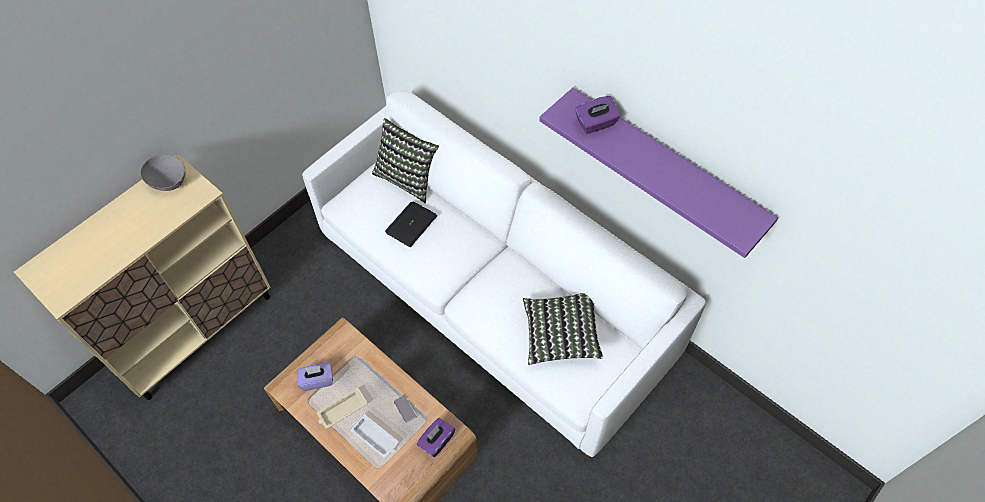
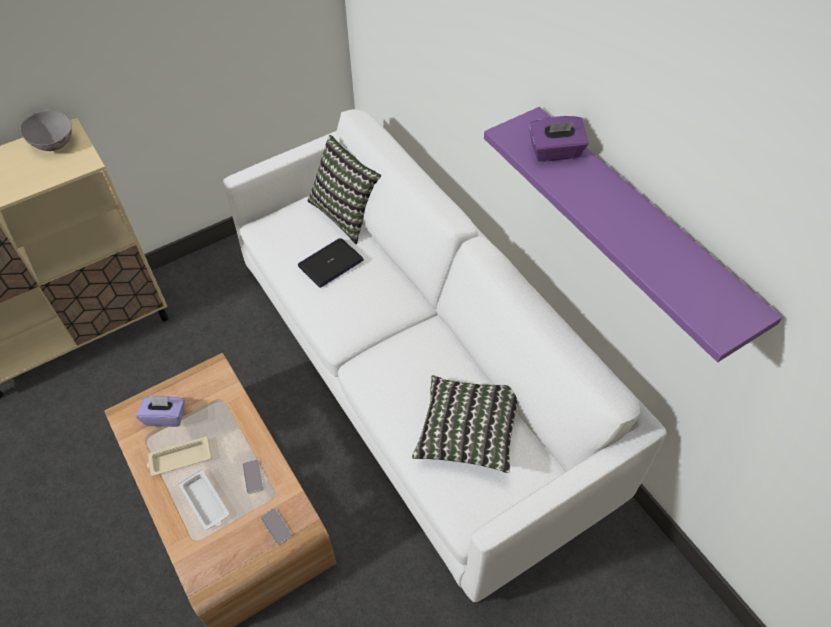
camera: 15 degrees right, 5 degrees down
(436, 441) = (276, 526): purple tissue box -> phone

